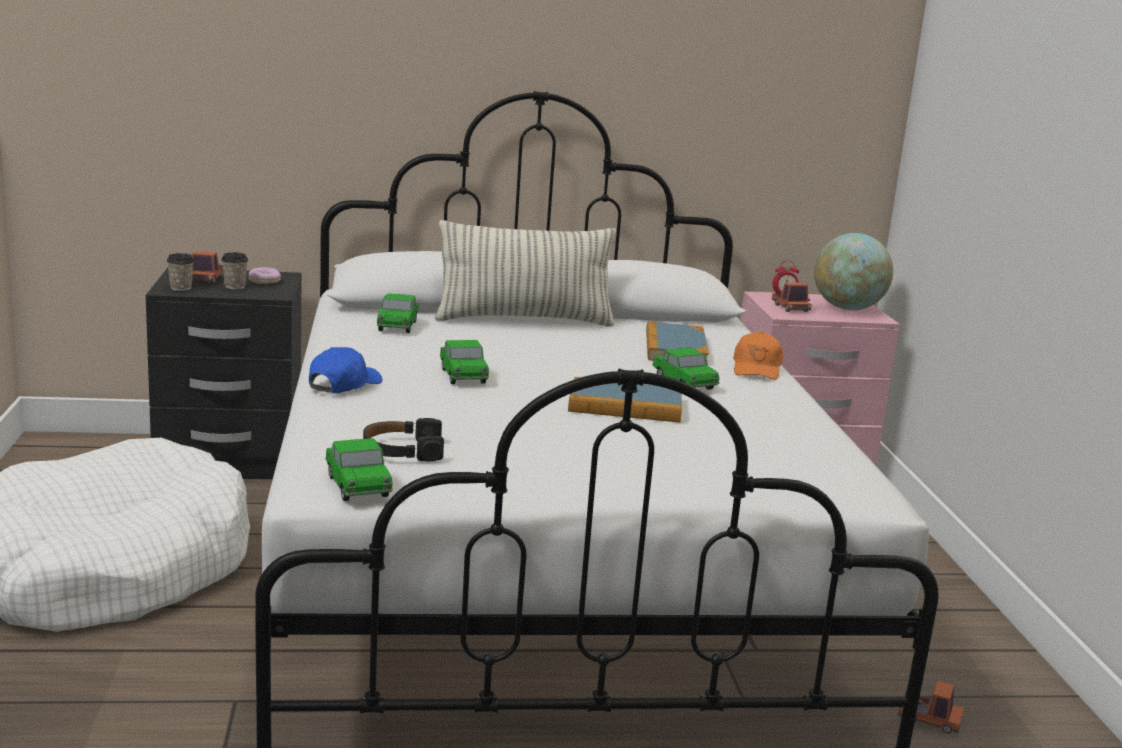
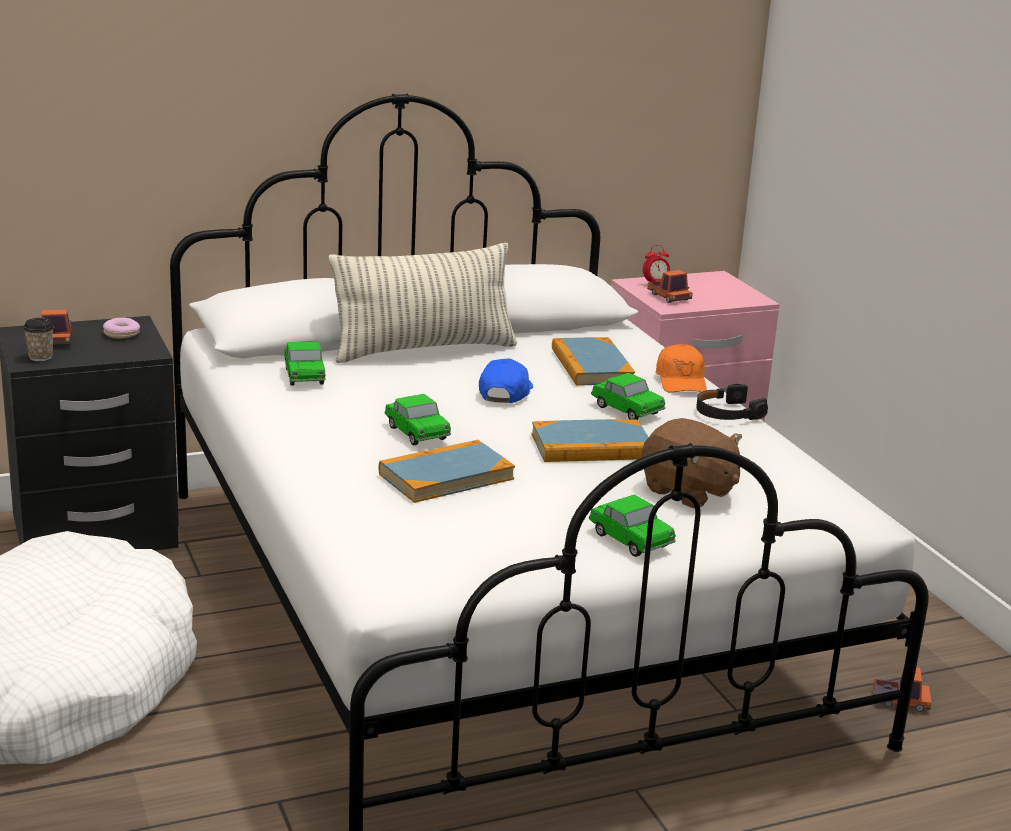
camera: 15 degrees left, 5 degrees up
(235, 286) = (96, 346): cup -> none
(344, 384) = (311, 462): blue cap -> blue cap (505, 392)
(358, 486) = (418, 582): toy car -> toy car (630, 540)
(402, 450) = (427, 534): black headphones -> black headphones (727, 413)
(461, 410) = (446, 476): none -> book
(697, 452) = (688, 491): none -> brown plush toy
(847, 308) = (722, 290): globe -> none

